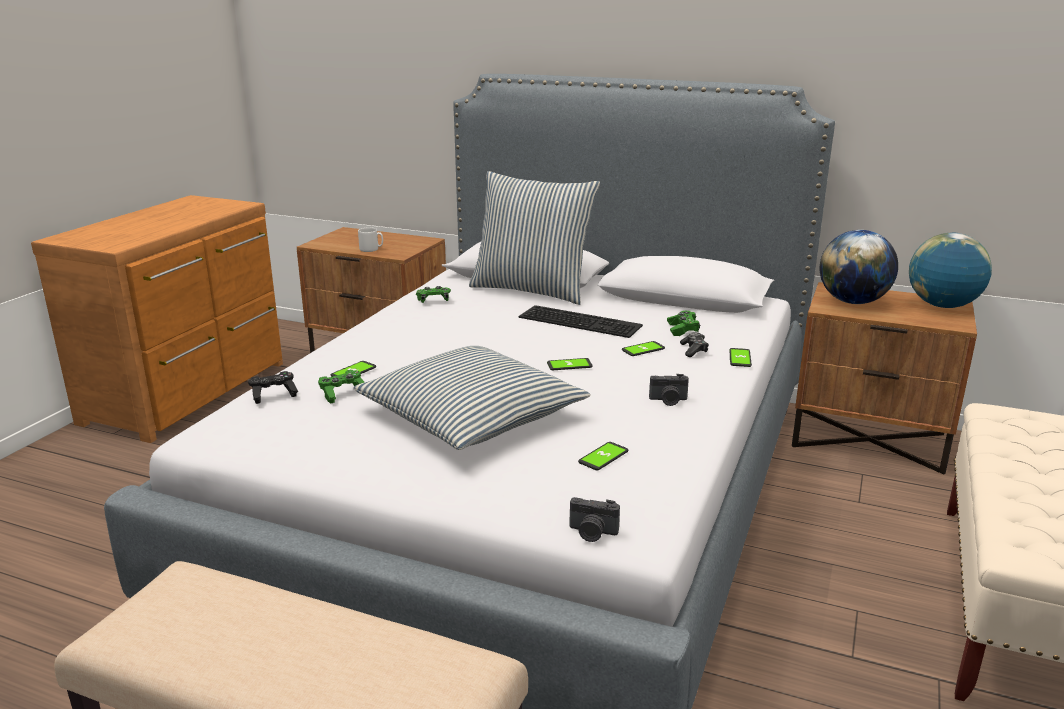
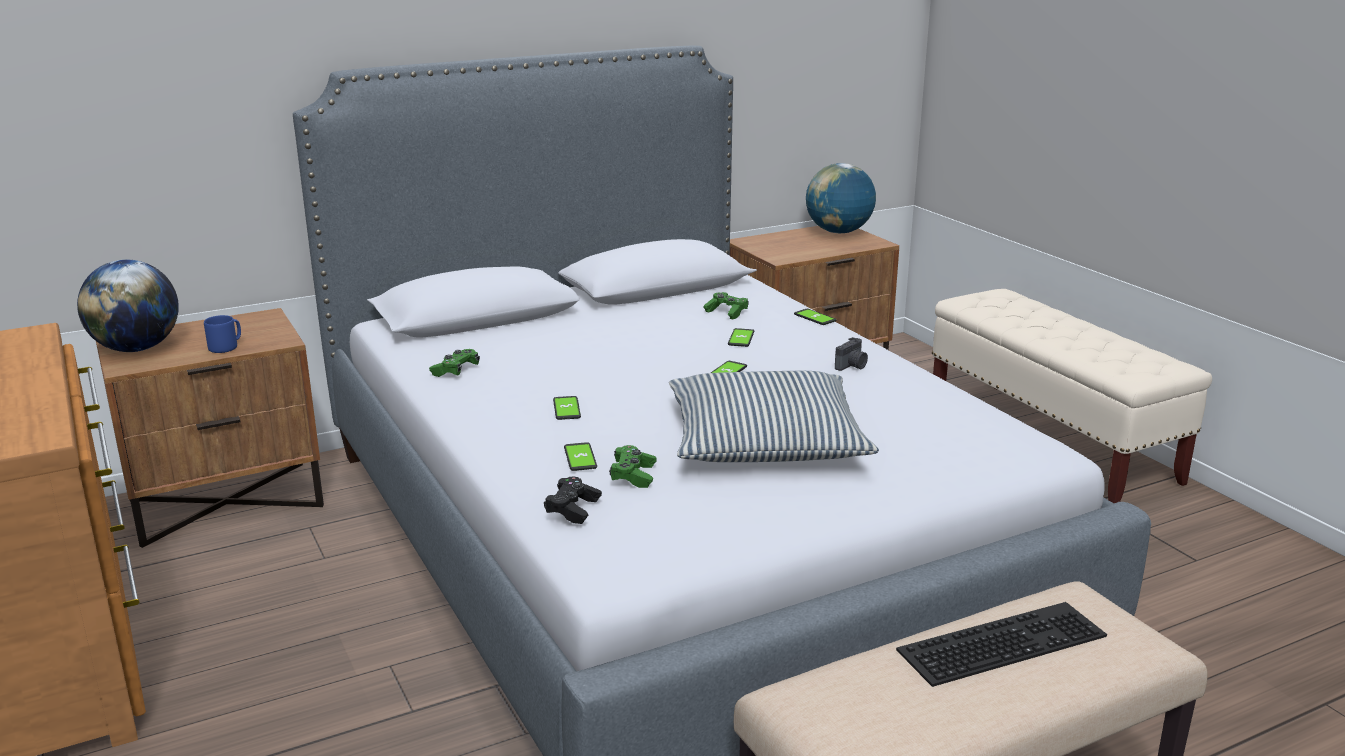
camera: 50 degrees left, 0 degrees up
(371, 249) = (226, 347): grey mug -> blue mug
(532, 290) = (519, 326): pillow -> none
(582, 321) = (636, 335): keyboard -> keyboard (1001, 640)
(592, 533) = (1025, 465): camera -> none
(603, 457) = (914, 420): phone -> phone (566, 409)
(694, 350) = (773, 324): game controller -> none
(853, 302) = (784, 248): globe -> globe (137, 349)

